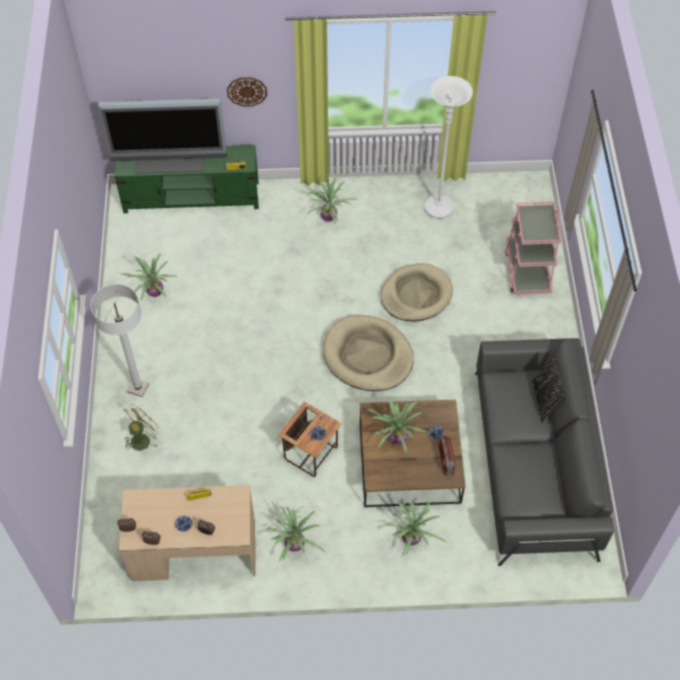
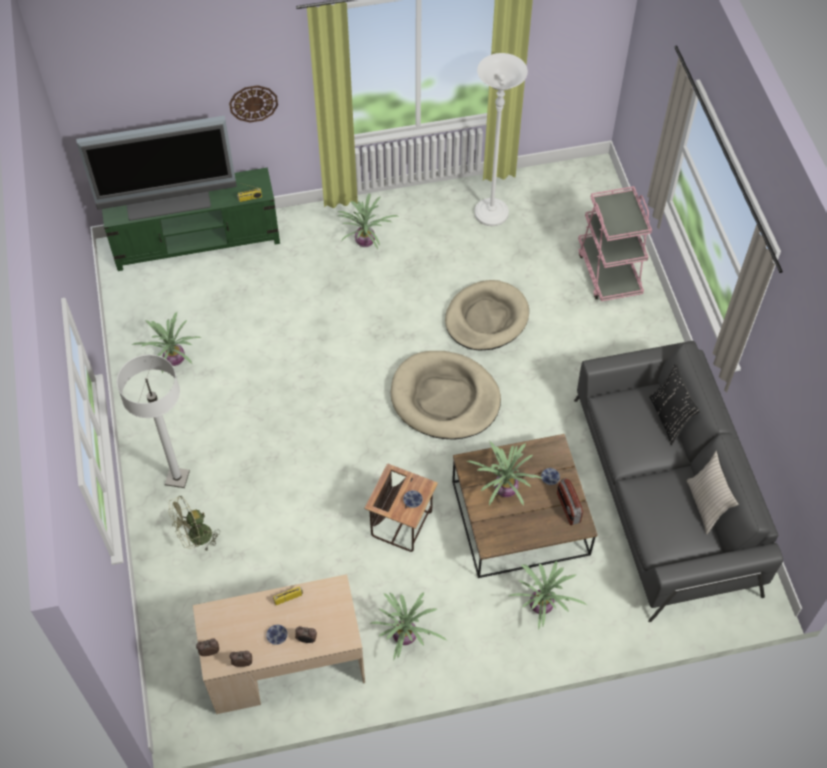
camera: 10 degrees left, 0 degrees up
(143, 438) = (195, 538): green fan -> green fan turned 150 degrees counterclockwise
(560, 476) = (706, 505): none -> beige pillow

